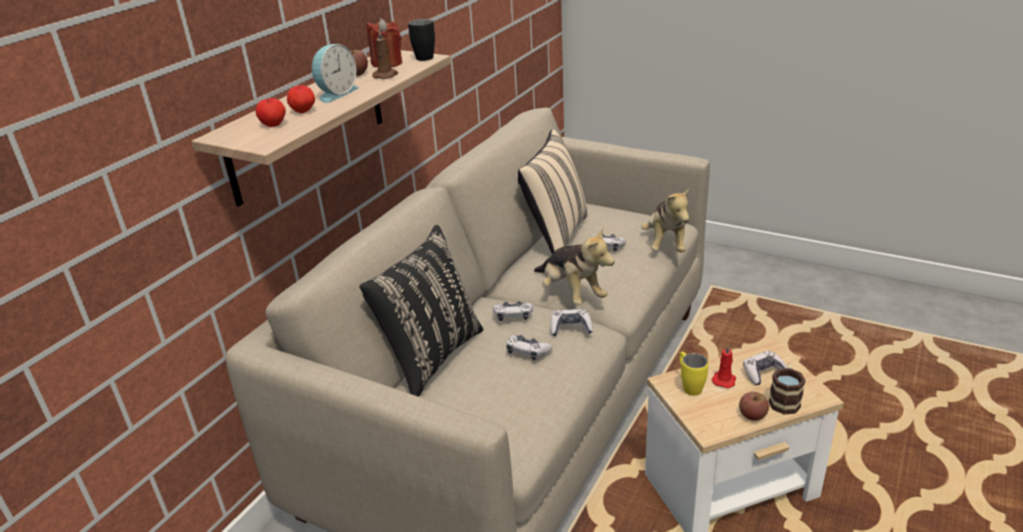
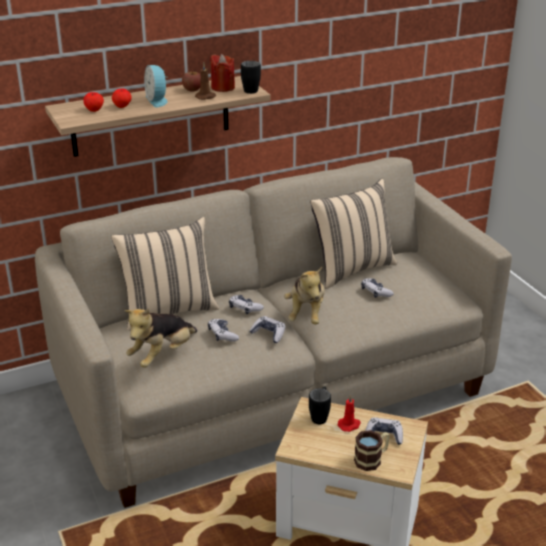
camera: 35 degrees right, 0 degrees up
(335, 93) = (157, 100): alarm clock -> alarm clock turned 90 degrees clockwise
(430, 357) = (168, 310): black pillow -> beige pillow
(666, 243) = (428, 311): plush toy -> plush toy (162, 355)
(689, 386) = (320, 416): yellow mug -> black mug
(752, 415) = (334, 455): apple -> none

